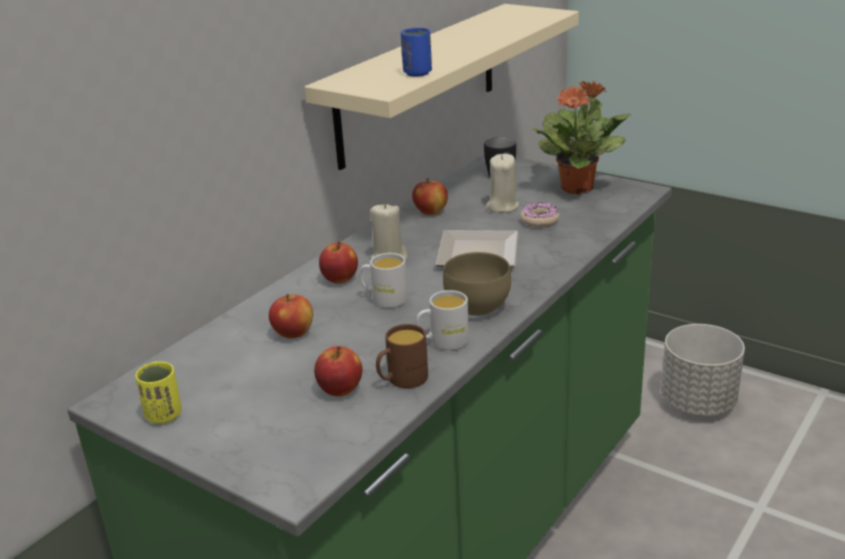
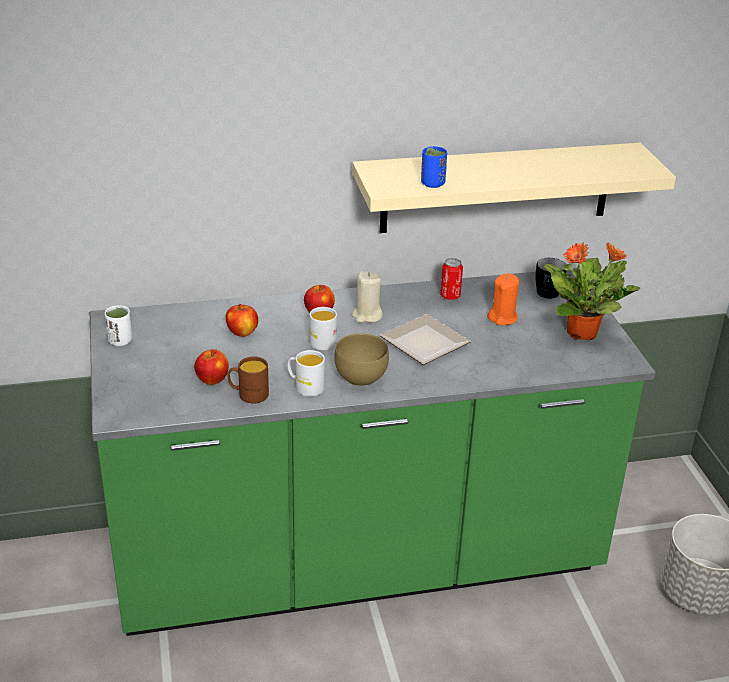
camera: 40 degrees right, 5 degrees up
(164, 415) = (120, 341): yellow cup -> white cup
(431, 212) = (450, 296): apple -> can
(502, 206) = (502, 318): beige candle -> orange candle
(539, 220) = (507, 342): donut -> none

